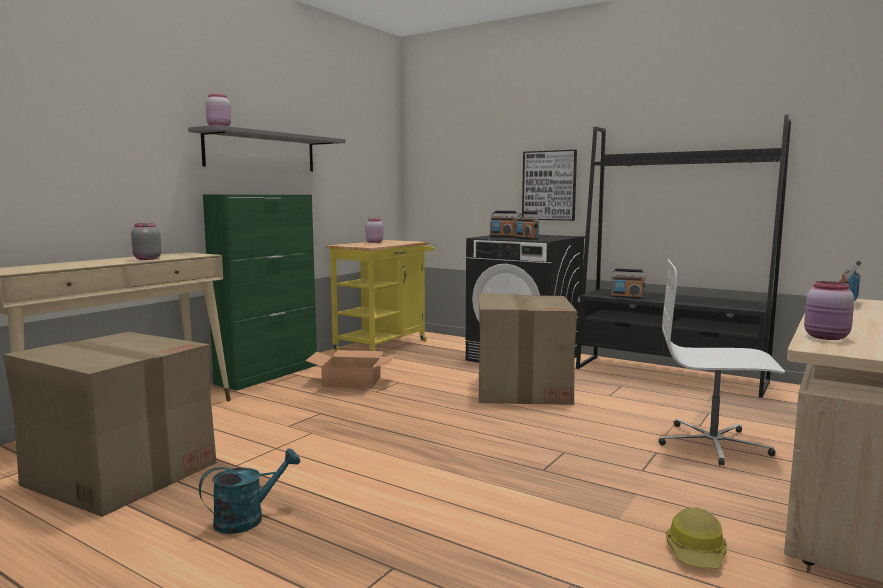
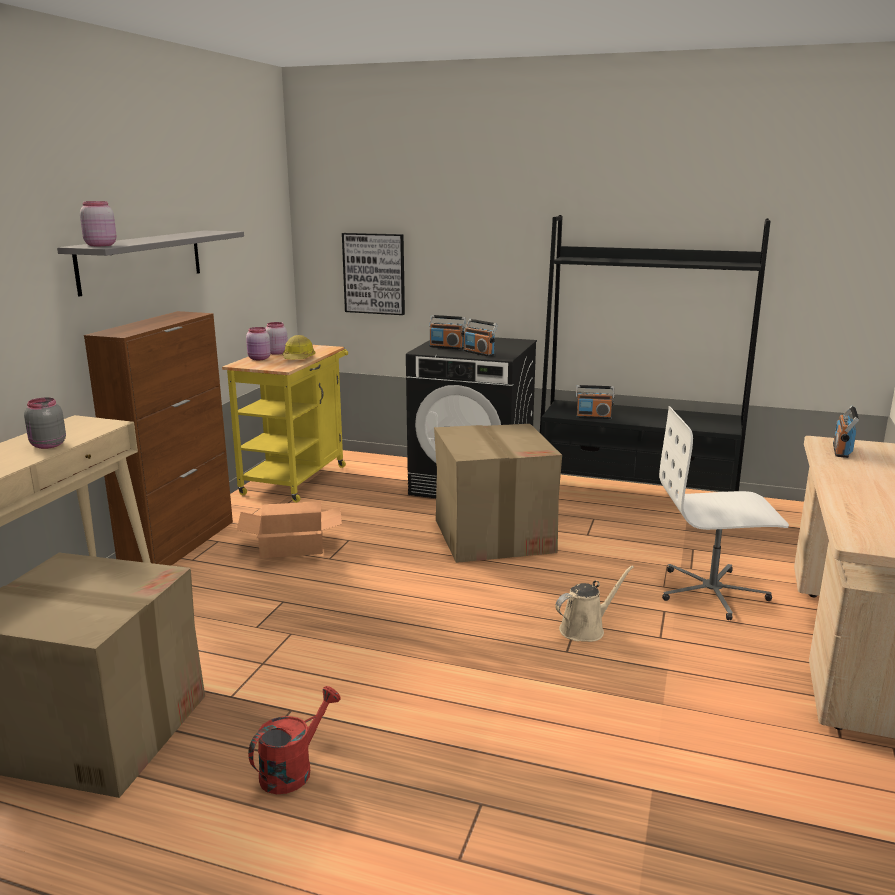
camera: 15 degrees left, 10 degrees up
(248, 518) = (293, 769): turquoise watering can -> red watering can
(268, 374) = (179, 544): green cabinet -> brown cabinet
(549, 185) = (492, 277): picture -> picture (374, 273)
(570, 456) = (585, 629): none -> beige watering can
(697, 553) = (745, 733): hard hat -> hard hat (299, 358)
(827, 337) = (857, 523): pink jar -> pink jar (259, 359)

